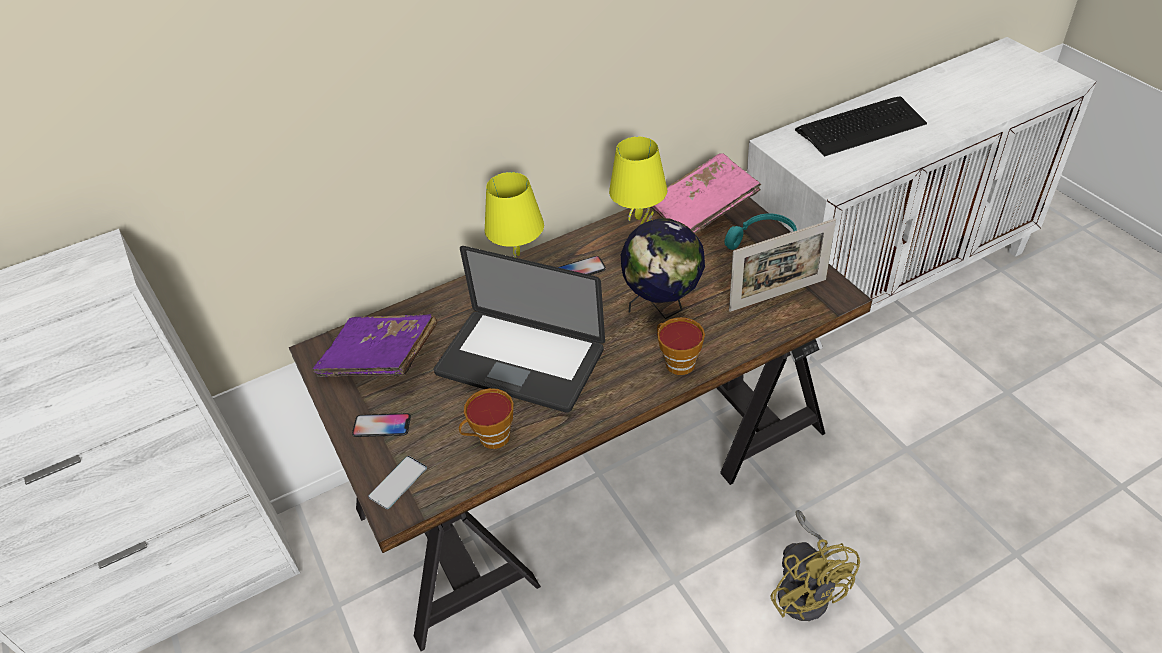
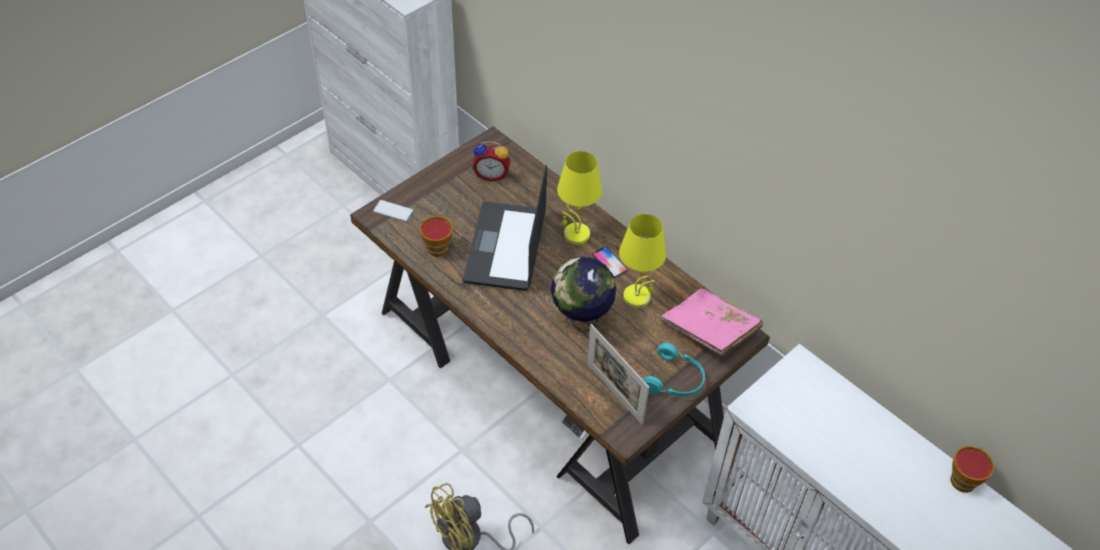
camera: 70 degrees right, 5 degrees up
(381, 359) = (491, 174): purple book -> alarm clock
(382, 426) = (435, 191): phone -> none
(677, 362) = (525, 336): cup -> cup (963, 478)
(860, 127) = (852, 430): keyboard -> none

